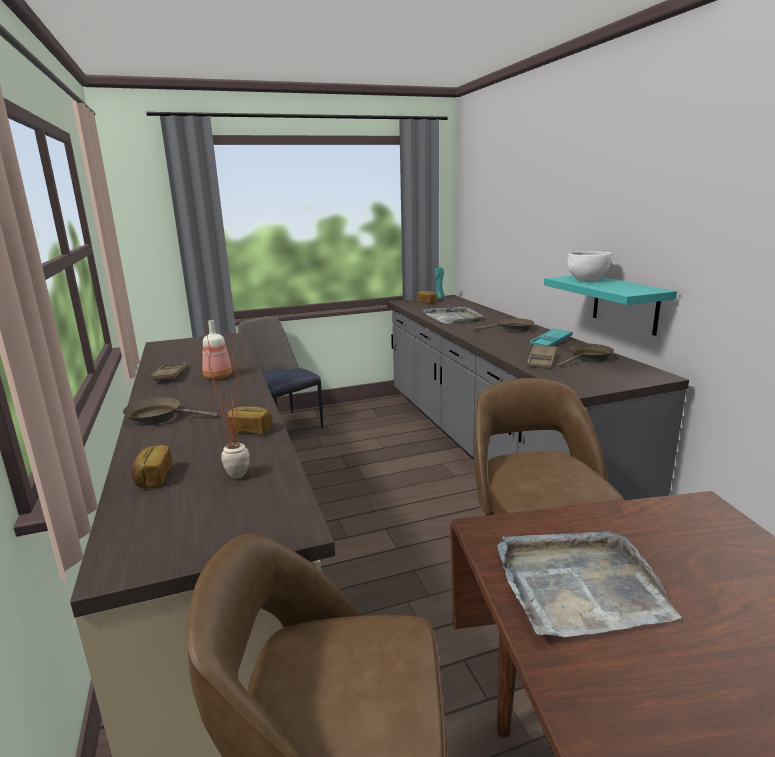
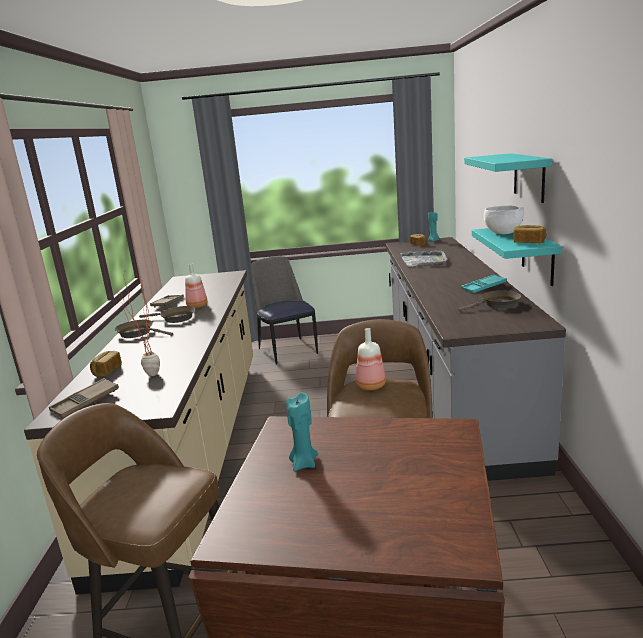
camera: 20 degrees right, 0 degrees up
(251, 430) = (185, 346): bread -> bread (529, 242)
(512, 329) = (464, 274): brown frying pan -> brown frying pan (175, 318)
(526, 462) = (371, 386): none -> bottle
(541, 360) = (453, 304): brown tray -> brown tray (85, 402)
(578, 586) = (303, 463): grey tray -> turquoise candle
(610, 220) = (529, 176): none -> turquoise shelf

